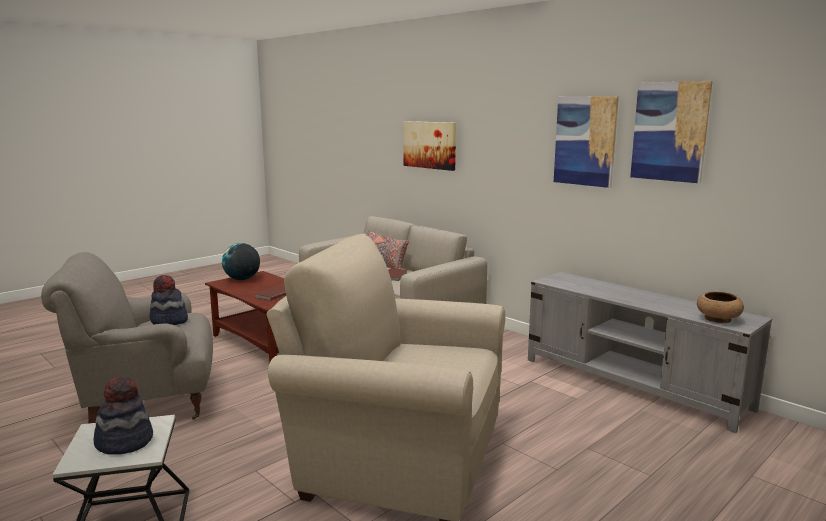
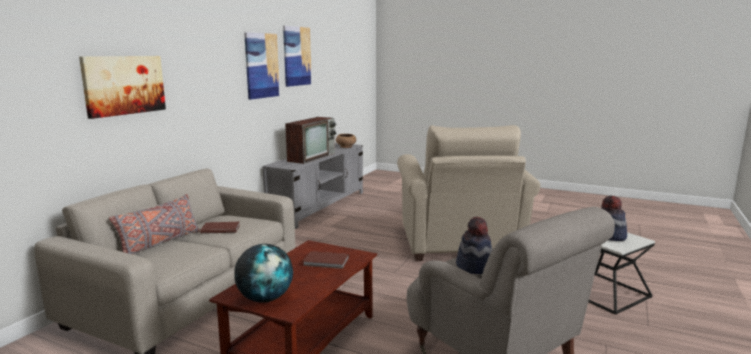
camera: 110 degrees left, 0 degrees up
(615, 293) = (312, 157): none -> television

